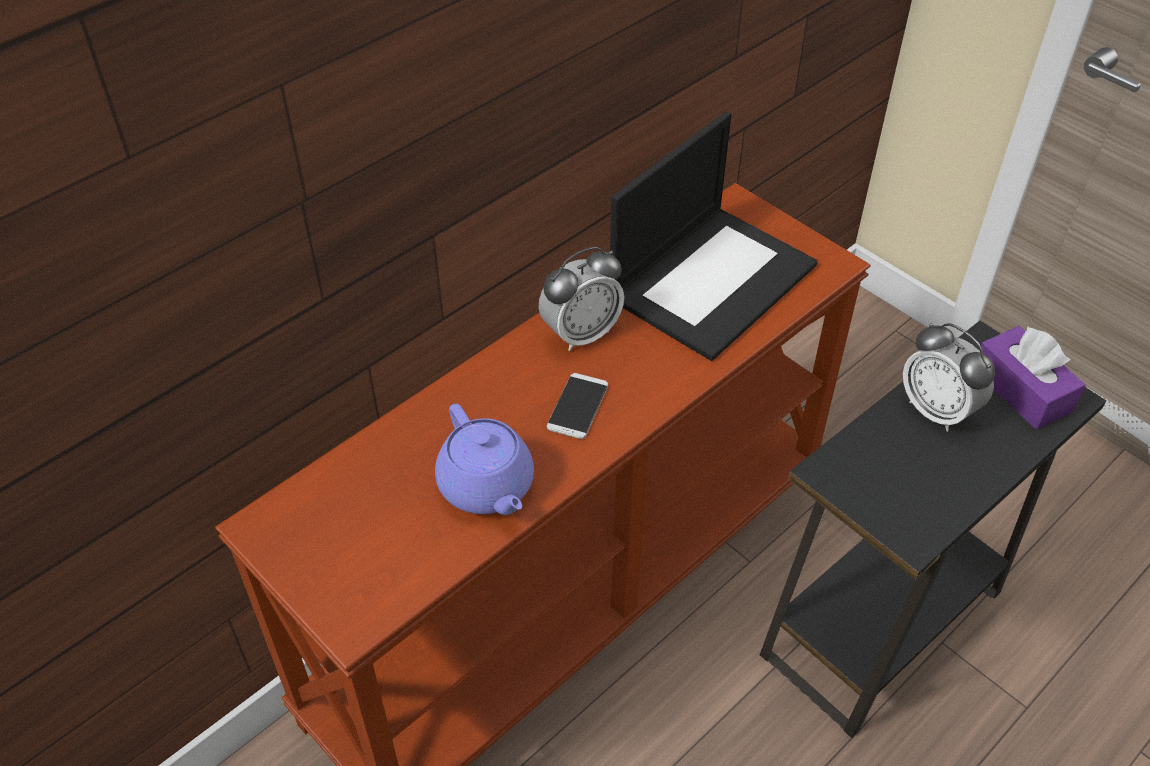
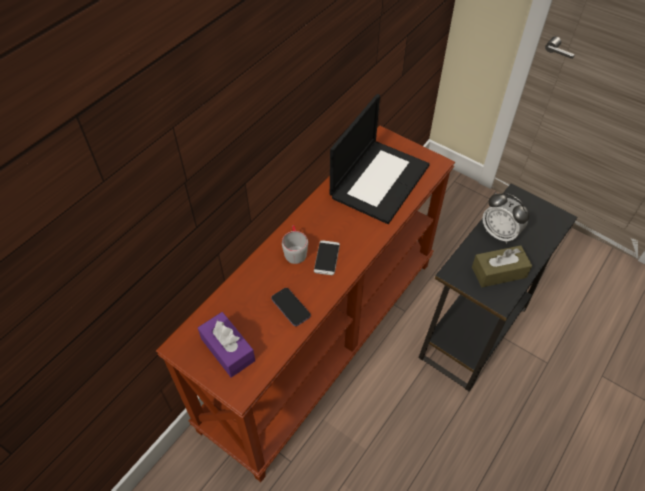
camera: 10 degrees left, 5 degrees up
(487, 486) = (290, 307): purple teapot -> phone
(519, 384) = (294, 250): none -> grey mug
(581, 333) = (319, 218): alarm clock -> none
(920, 483) = (498, 272): none -> brown tissue box
(1021, 390) = (537, 217): purple tissue box -> purple tissue box (228, 349)

